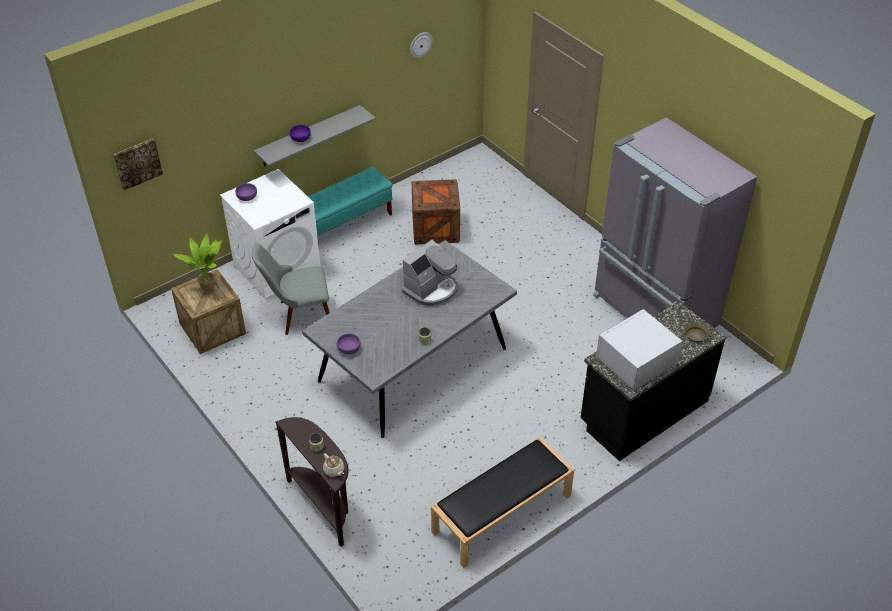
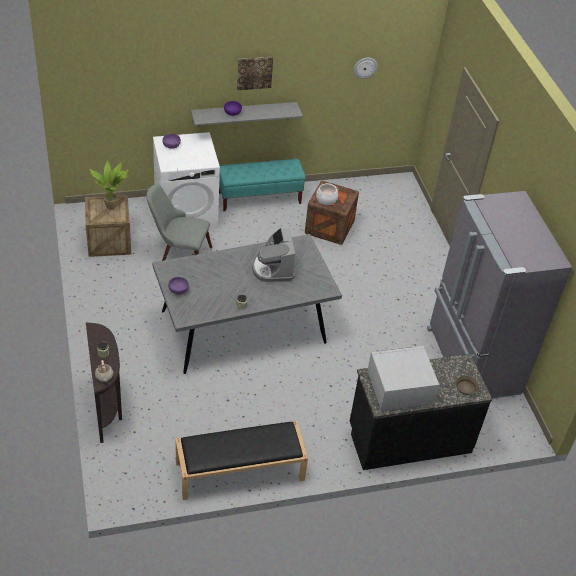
camera: 20 degrees right, 0 degrees up
(137, 163) = (85, 88): picture -> picture (254, 72)
(430, 199) = (326, 199): none -> cooking pot
(431, 289) = (273, 268): coffee machine -> coffee machine turned 105 degrees clockwise

